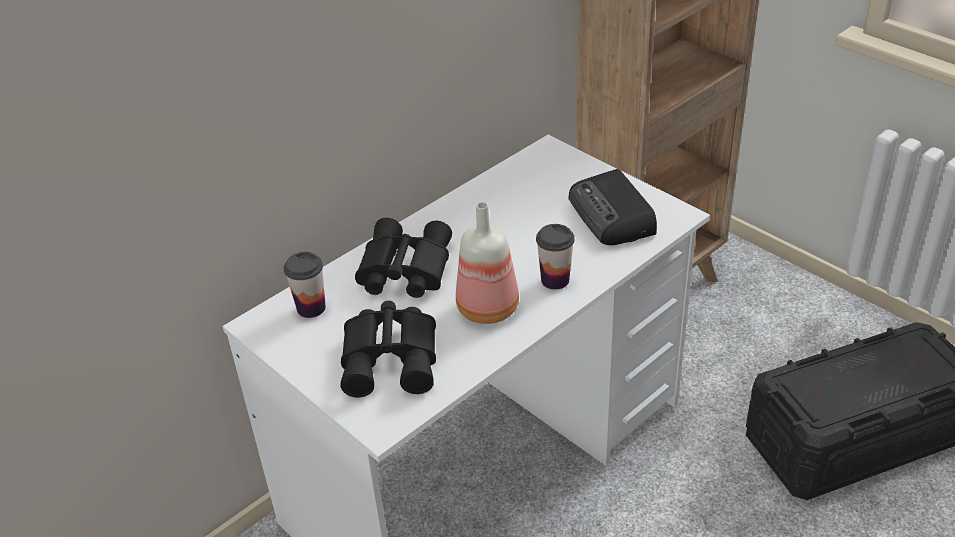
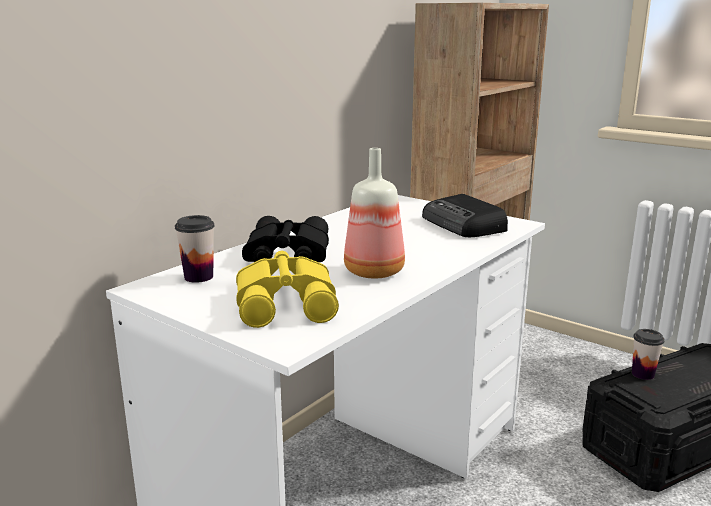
camera: 10 degrees left, 20 degrees down
(392, 358) = (288, 302): black binoculars -> yellow binoculars
(555, 280) = (430, 255): cup -> cup (643, 374)

